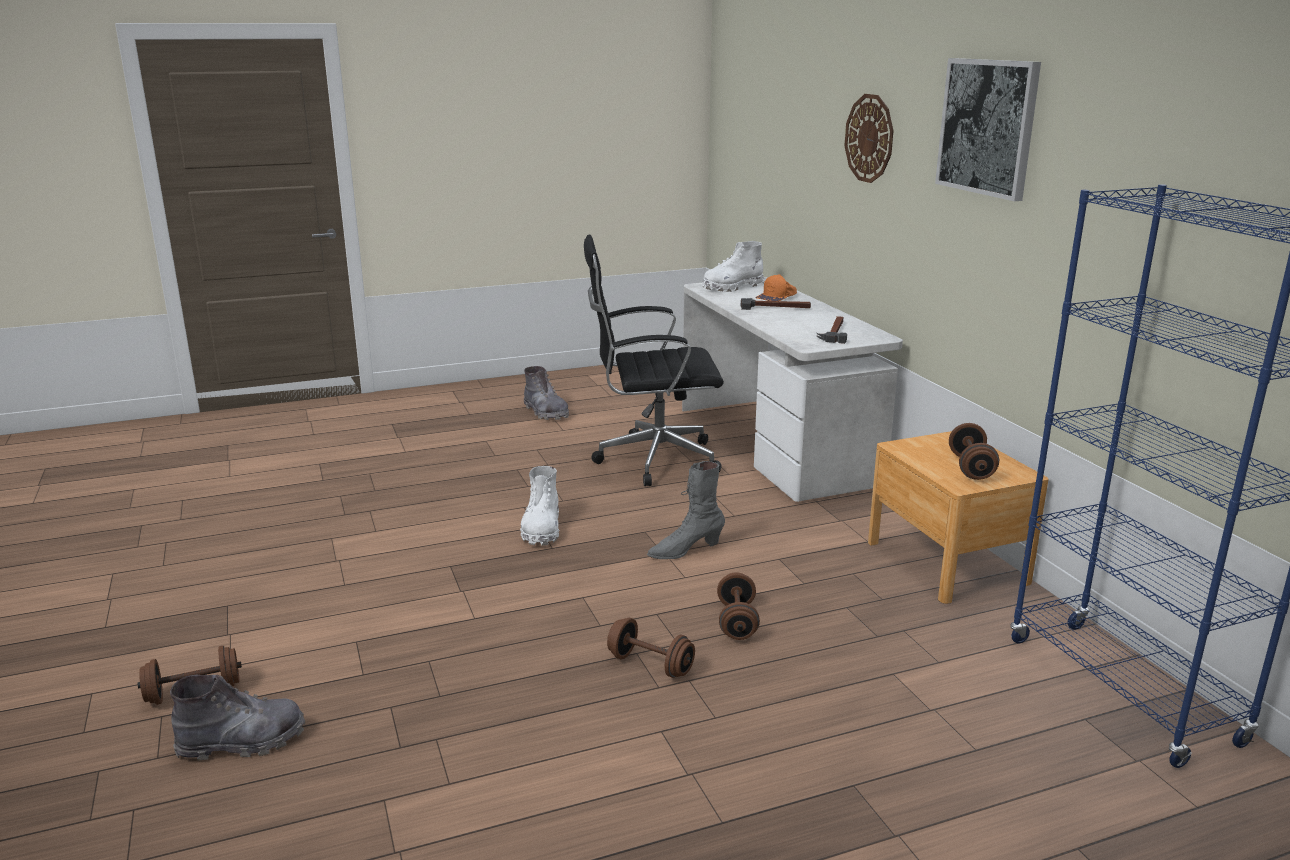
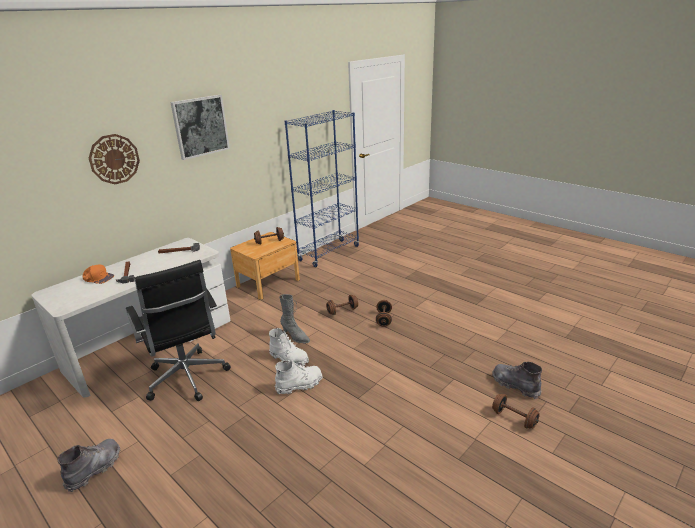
camera: 115 degrees left, 5 degrees up
(732, 287) = (68, 297): white boot -> white boot (289, 359)

